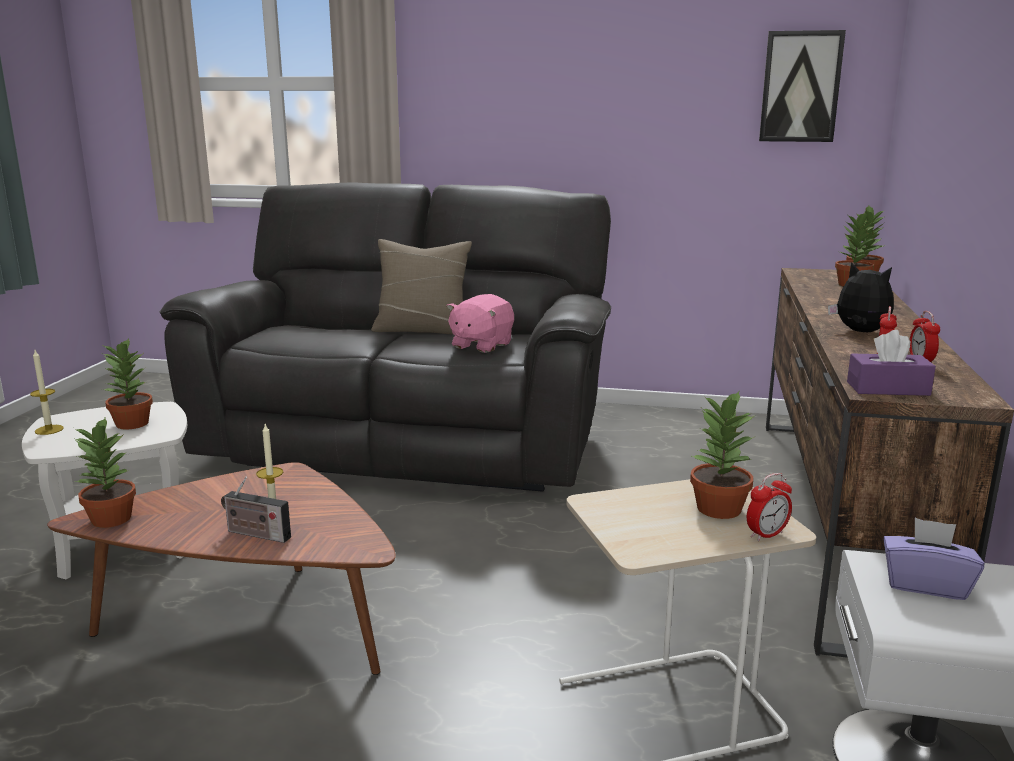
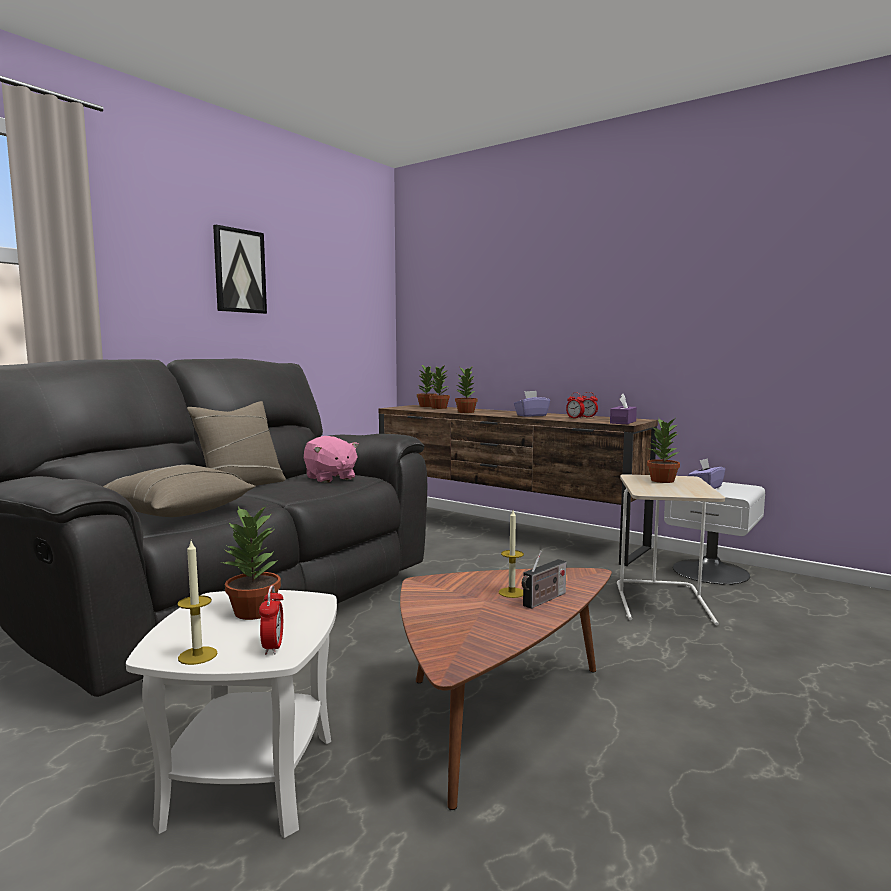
camera: 65 degrees left, 10 degrees down
(110, 519) = (464, 653): potted plant -> potted plant (466, 412)
(299, 335) = (176, 511): none -> beige pillow
(766, 535) = (693, 480): alarm clock -> alarm clock (273, 647)
(800, 87) = (359, 296): picture -> picture (239, 271)
(860, 332) = (531, 415): plush toy -> purple tissue box

